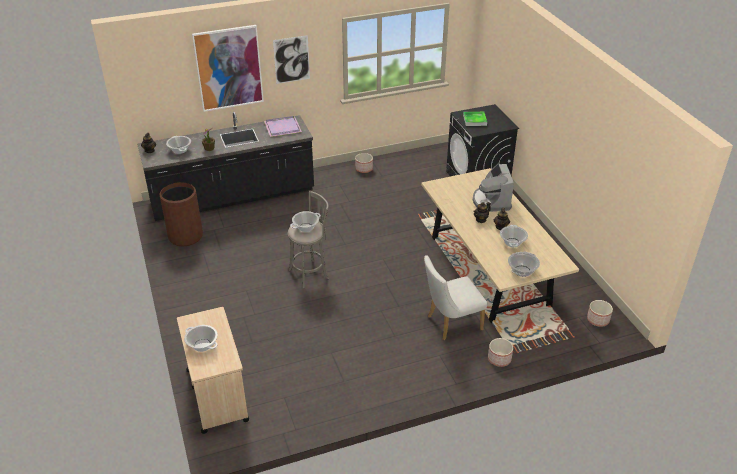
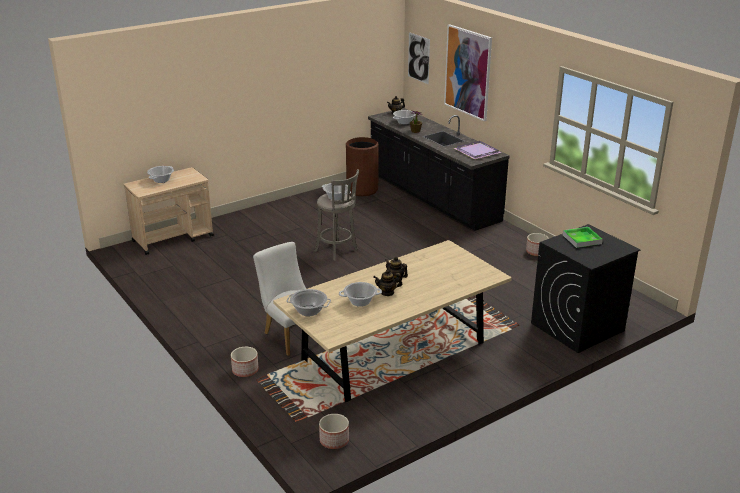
camera: 75 degrees right, 10 degrees down
(291, 59) = (513, 90): picture -> picture (418, 58)
(491, 201) = (437, 283): coffee machine -> none

